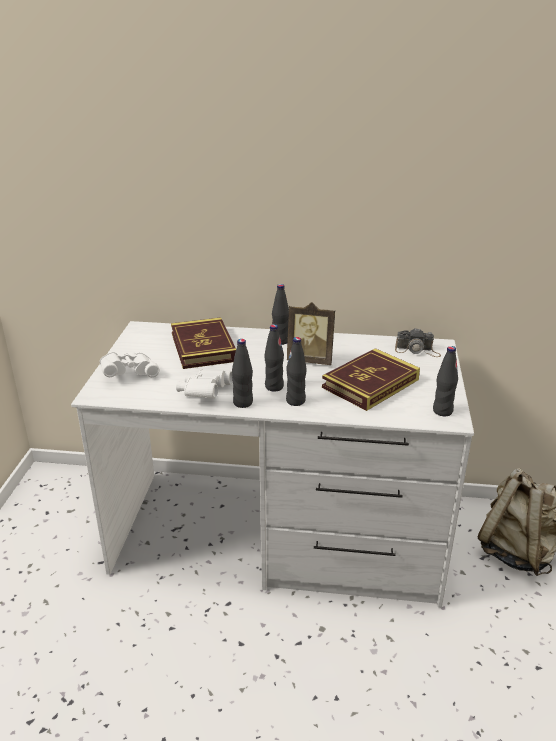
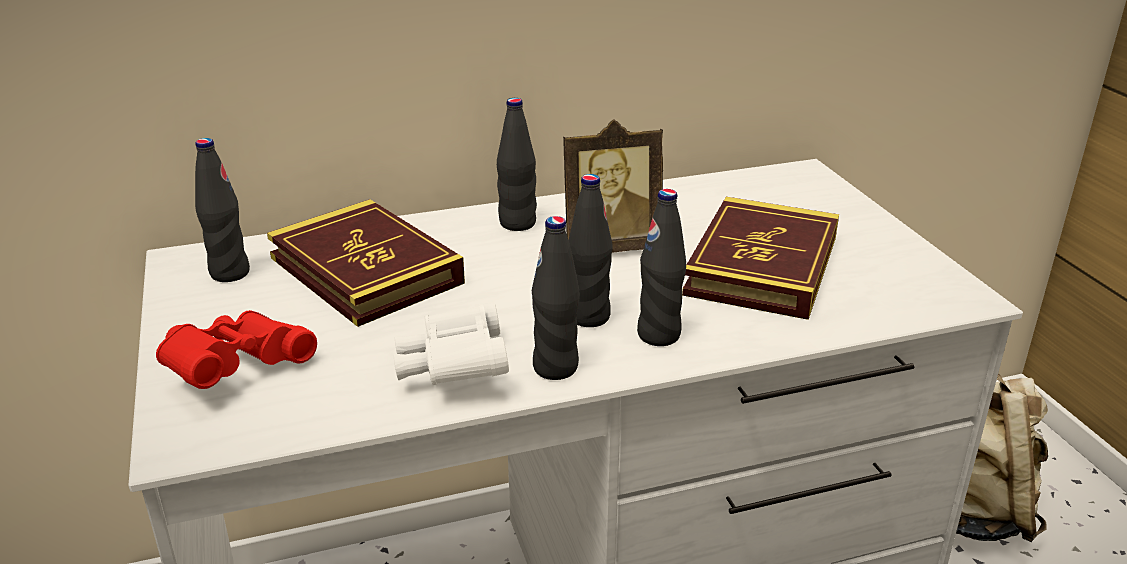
camera: 25 degrees left, 0 degrees up
(129, 374) = (235, 369): white binoculars -> red binoculars
(417, 350) = (780, 189): camera -> none
(442, 411) = (934, 285): black bottle -> black bottle (229, 273)

